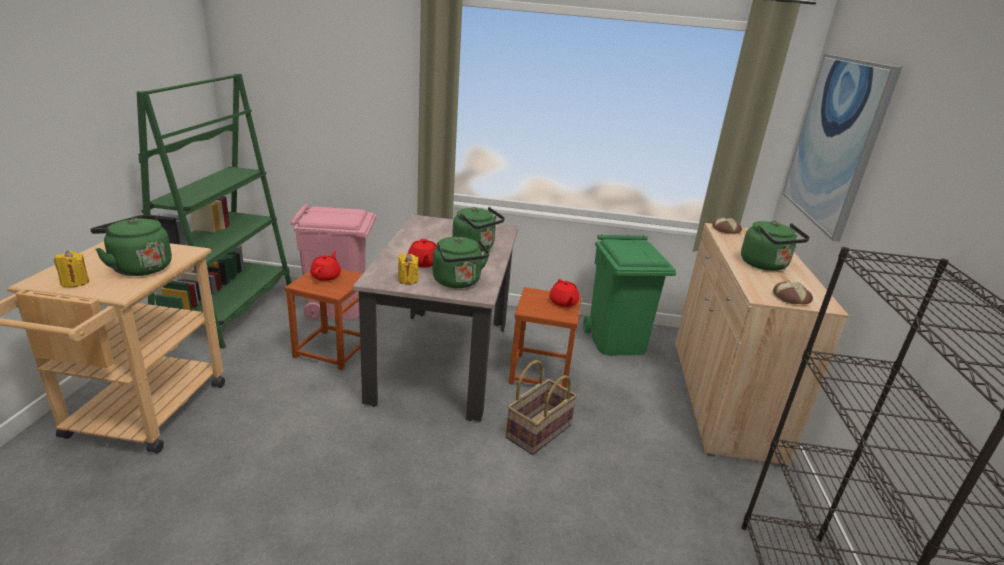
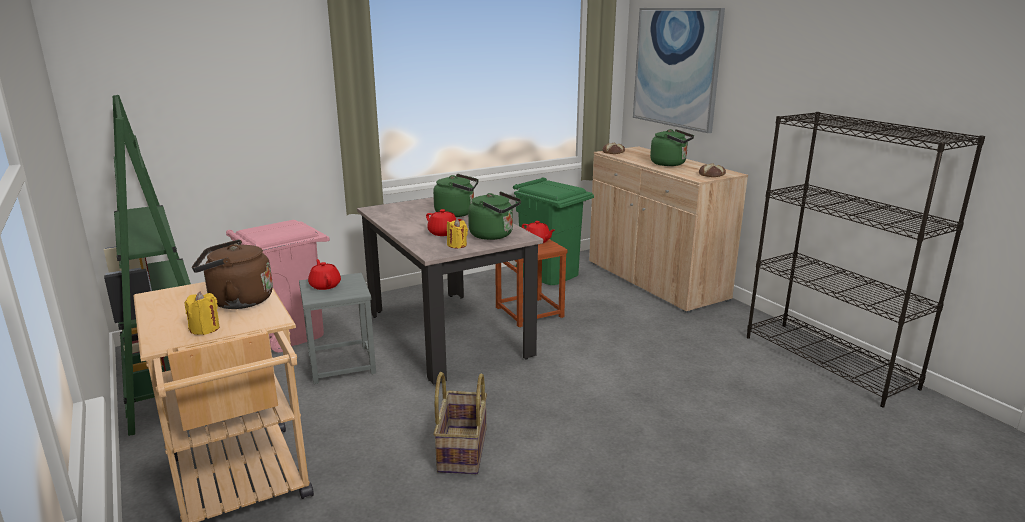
camera: 35 degrees left, 5 degrees down
(139, 267) = (237, 301): green kettle -> brown kettle
(332, 349) = (341, 364): brown stool -> grey stool
(538, 430) = (579, 344): basket -> basket (461, 450)

